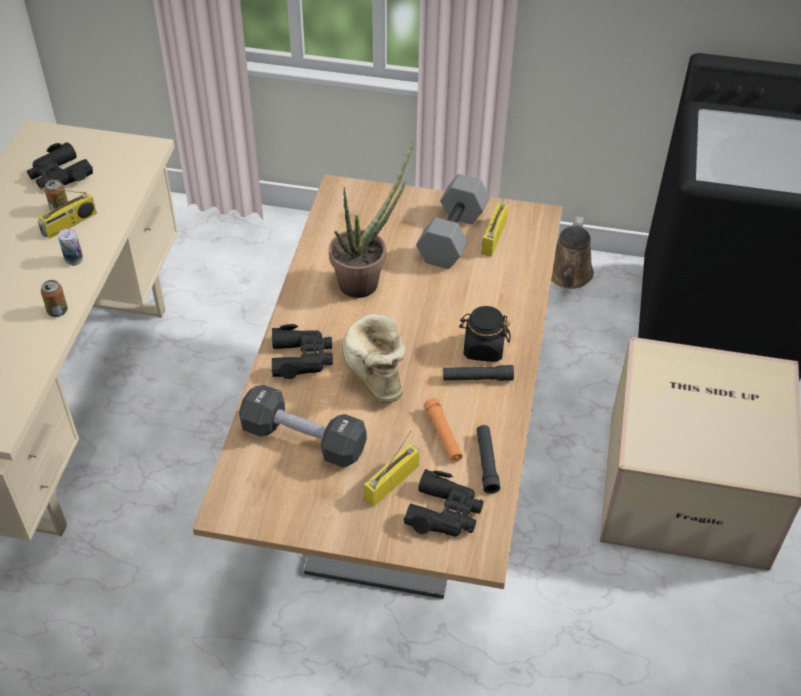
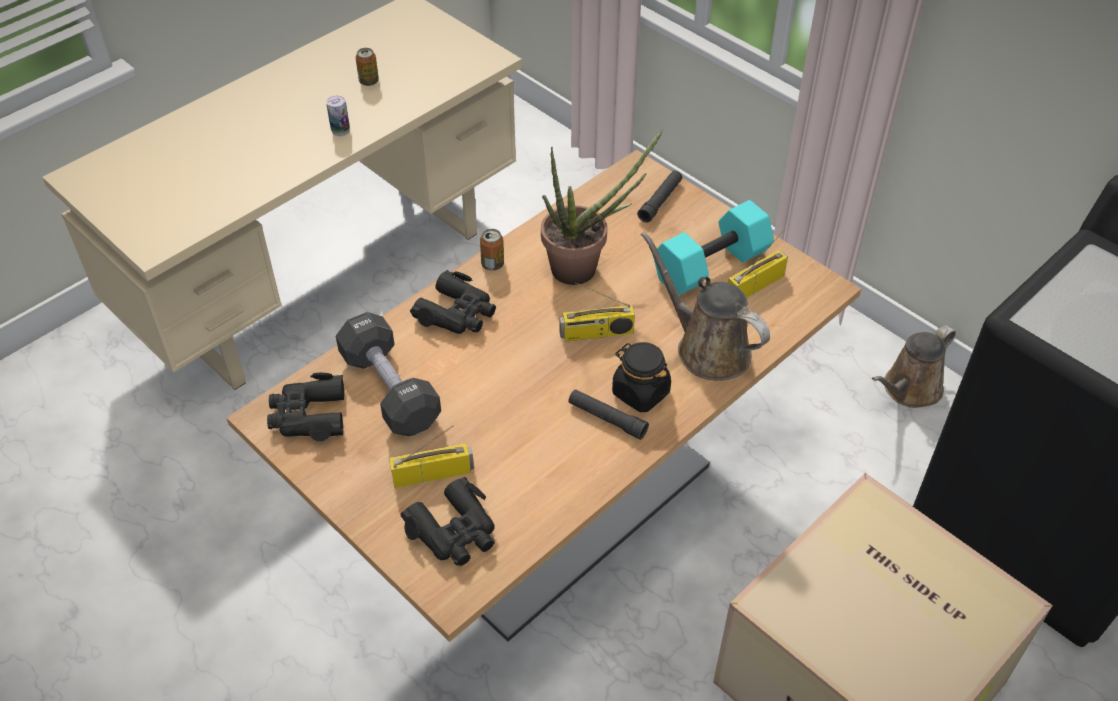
camera: 35 degrees right, 0 degrees up
(57, 311) = (288, 169): can -> can (492, 264)
(60, 175) = (396, 51): black binoculars -> black binoculars (308, 416)
(69, 224) = (364, 98): radio -> radio (596, 333)
(370, 376) = (505, 362): boot -> none
(443, 435) = (522, 456): orange flashlight -> none
(453, 237) = (711, 267): grey dumbbell -> turquoise dumbbell
(486, 463) = (539, 507): black flashlight -> black flashlight (660, 201)
(500, 295) = (707, 348): none -> brown watering can

